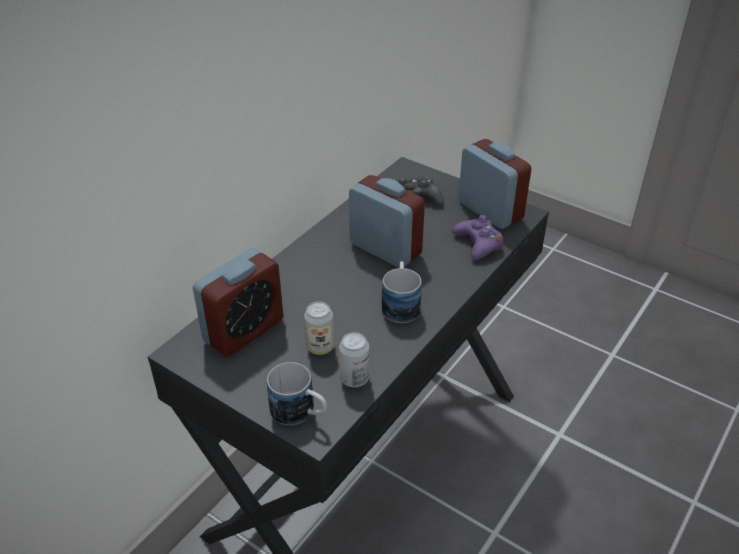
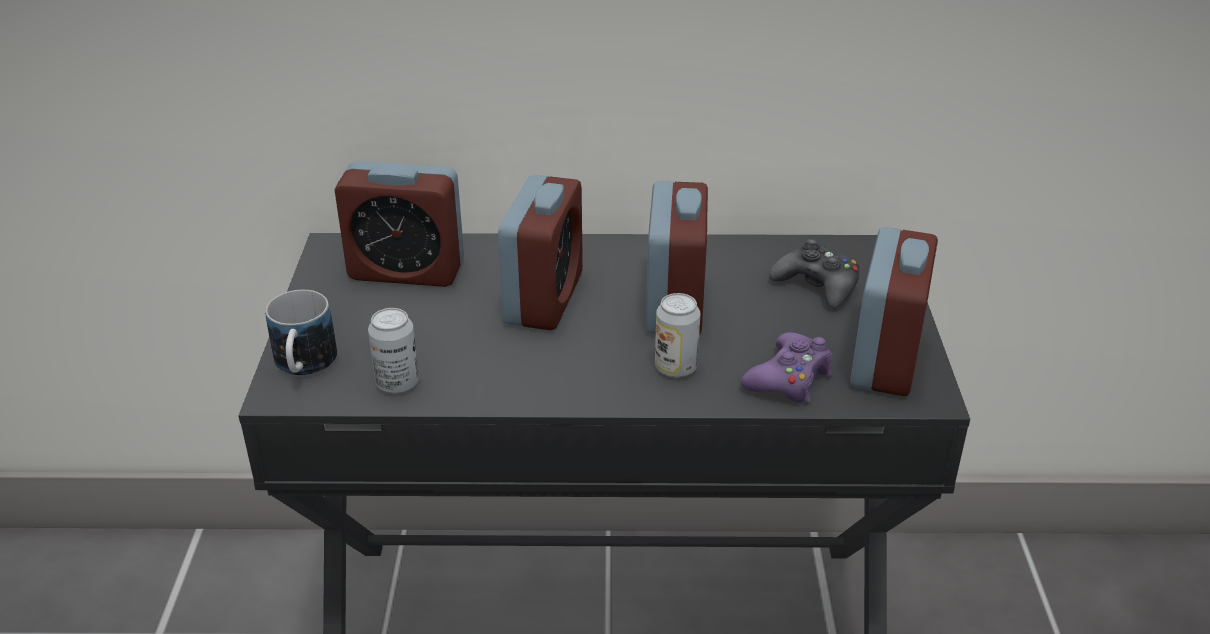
camera: 55 degrees right, 5 degrees down
(320, 347) = (430, 334): can -> can (676, 367)
(332, 290) = (544, 299): none -> alarm clock
(400, 304) = (575, 362): mug -> none

